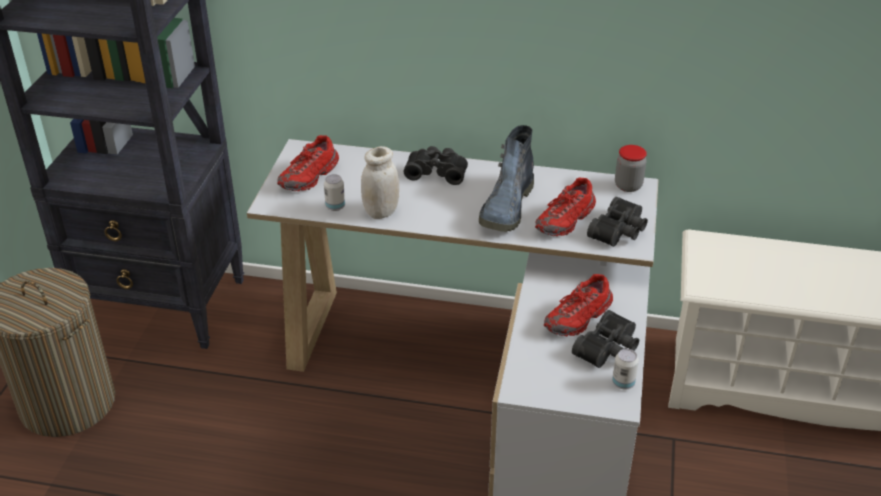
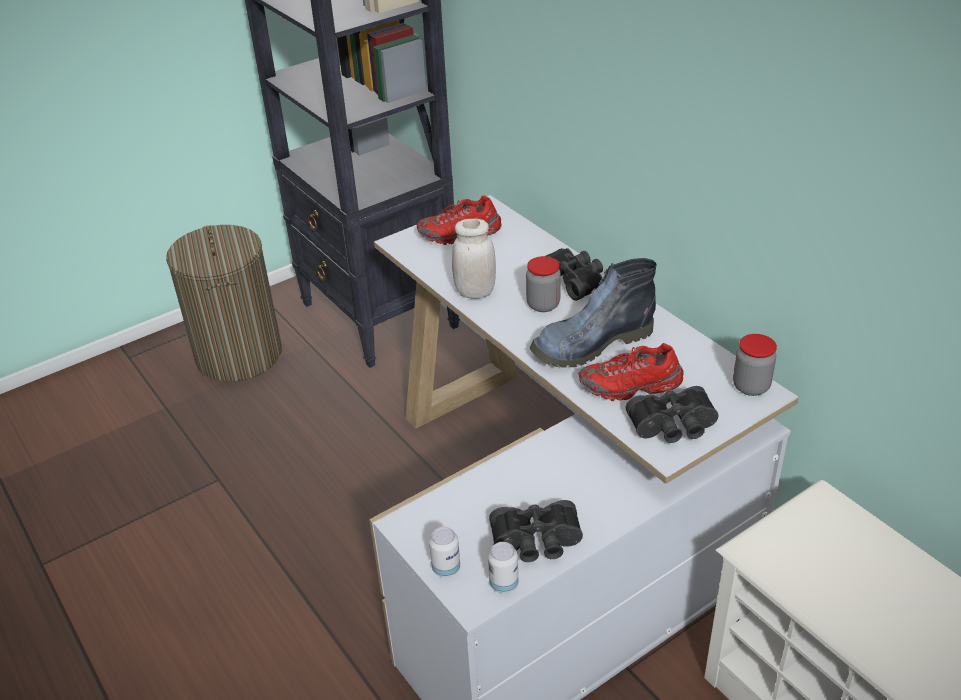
camera: 45 degrees right, 0 degrees up
(335, 207) = (445, 269): can -> can (446, 568)
(440, 197) = (543, 305): none -> jar
(578, 318) = (549, 495): red shoe -> none

